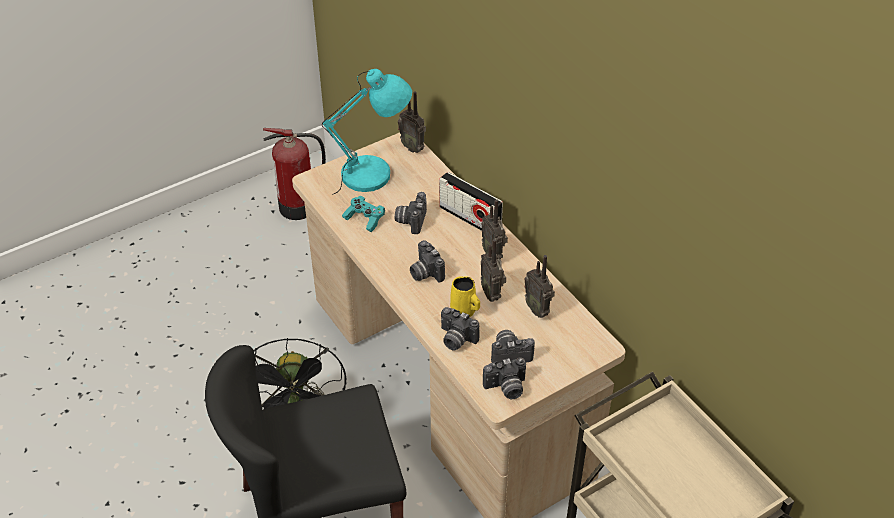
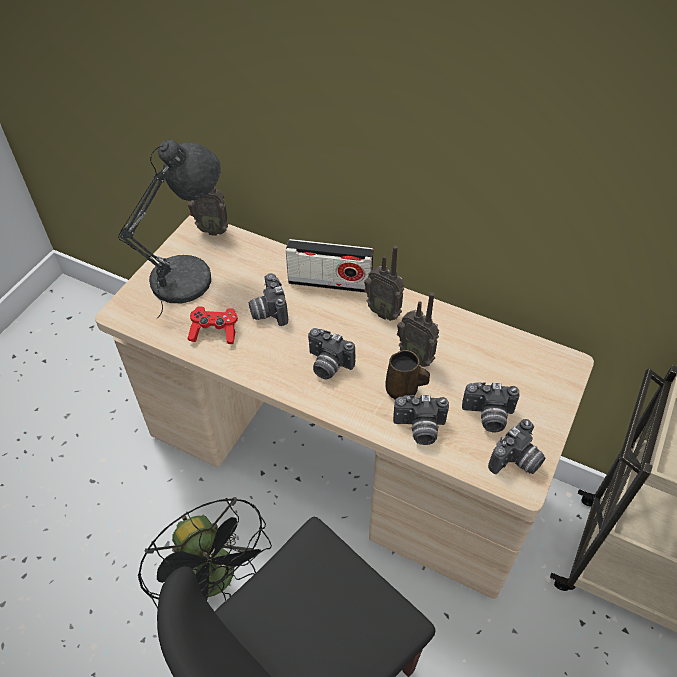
camera: 30 degrees left, 5 degrees up
(300, 207) = (72, 344): fire extinguisher -> none
(364, 219) = (214, 331): turquoise game controller -> red game controller
(373, 175) = (189, 277): turquoise table lamp -> grey table lamp
(464, 311) = (403, 391): yellow mug -> brown mug
(510, 353) = (487, 417): camera -> camera turned 135 degrees counterclockwise
(538, 309) = (475, 352): radio -> none

